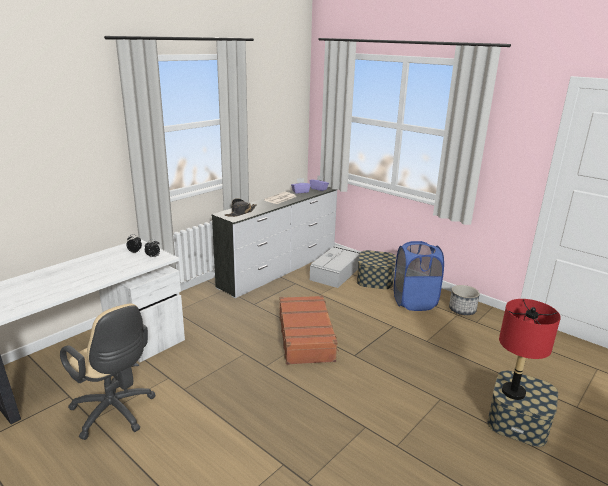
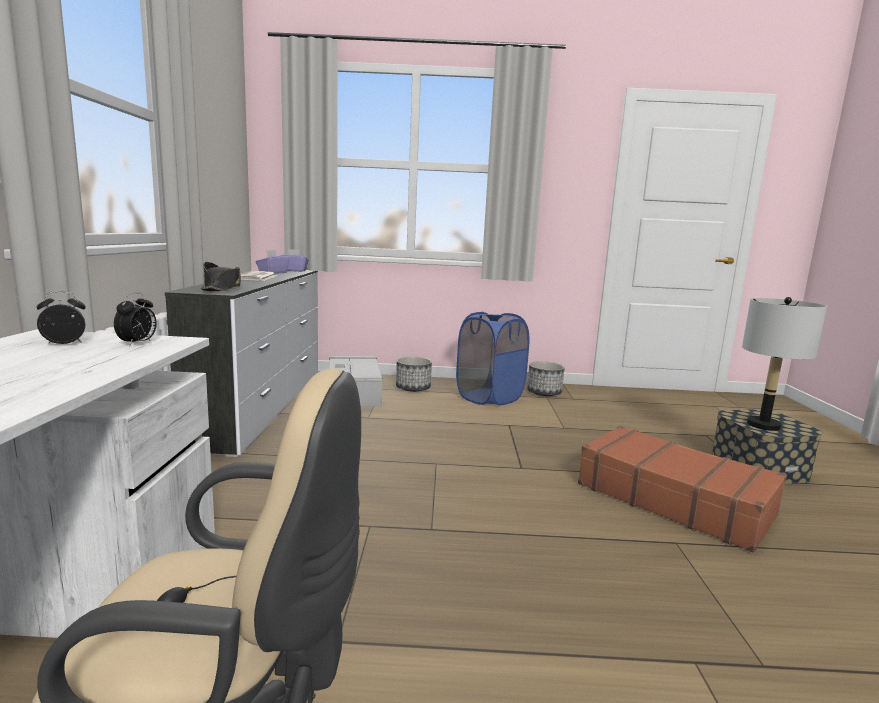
camera: 40 degrees left, 10 degrees down
(306, 337) = (429, 469): brown suitcase -> brown suitcase (673, 499)
(375, 279) = (413, 388): storage box -> planter
(513, 392) = (763, 425): red table lamp -> grey table lamp

